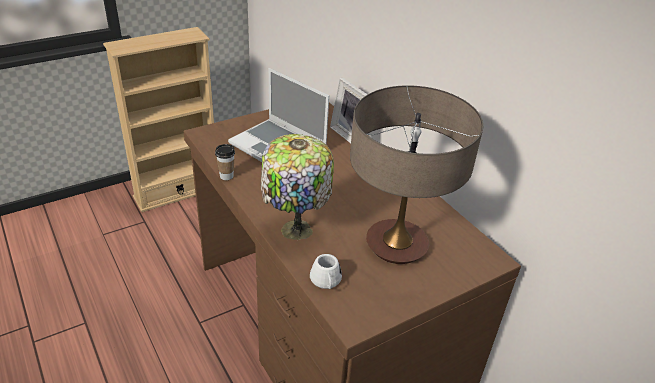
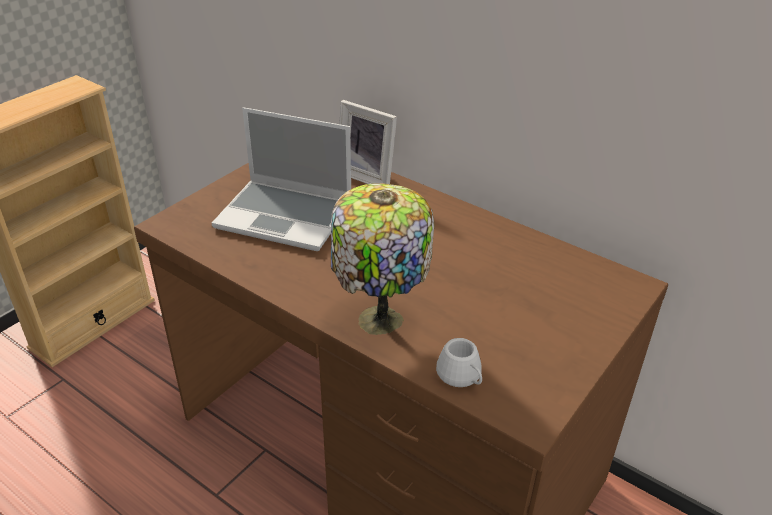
camera: 20 degrees left, 0 degrees up
(226, 176) = (238, 274): cup -> none
(396, 245) = (515, 301): table lamp -> none

